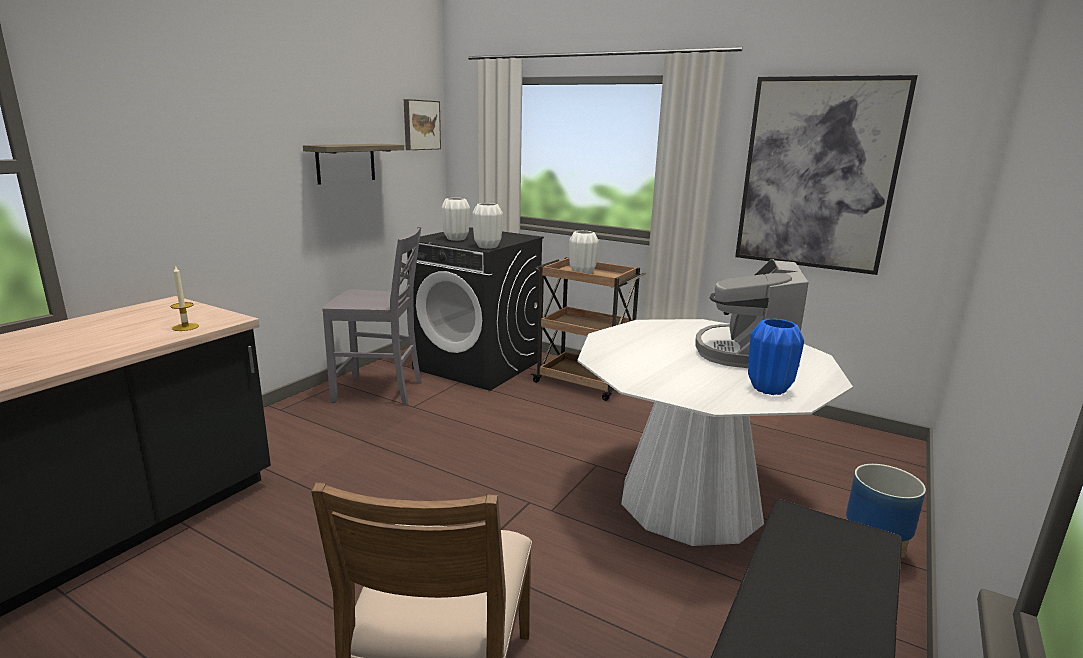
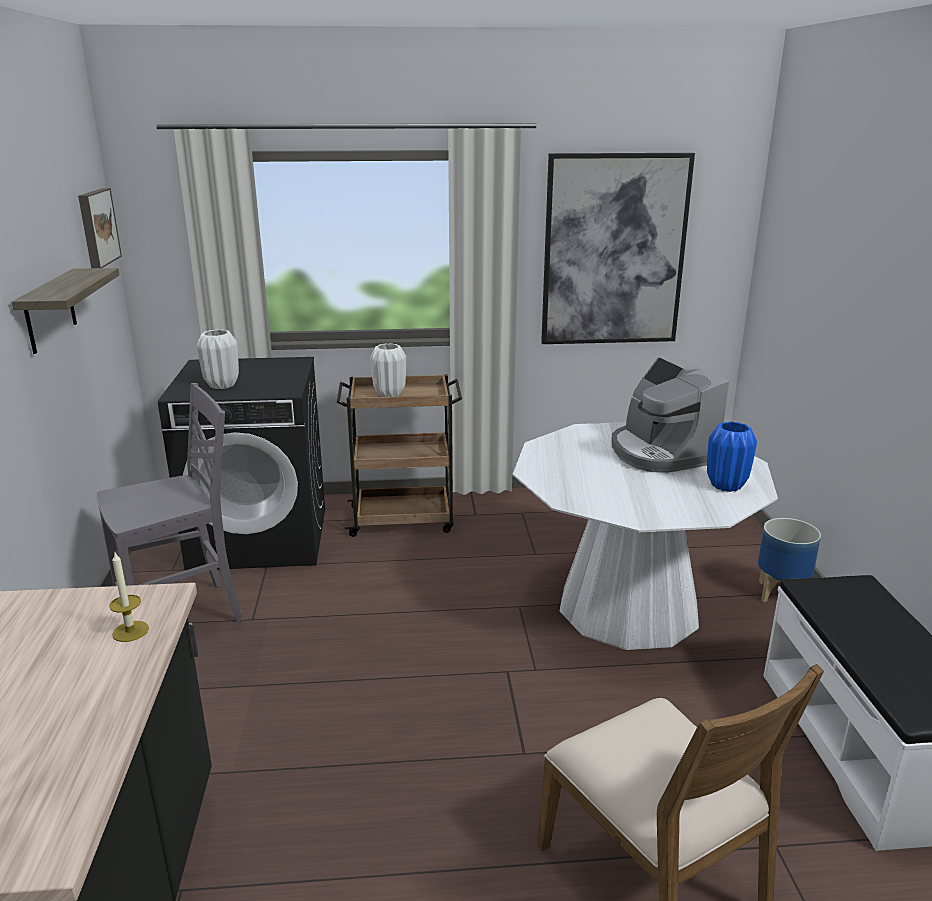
camera: 35 degrees left, 5 degrees up
(488, 247) = (286, 389): white vase -> none

